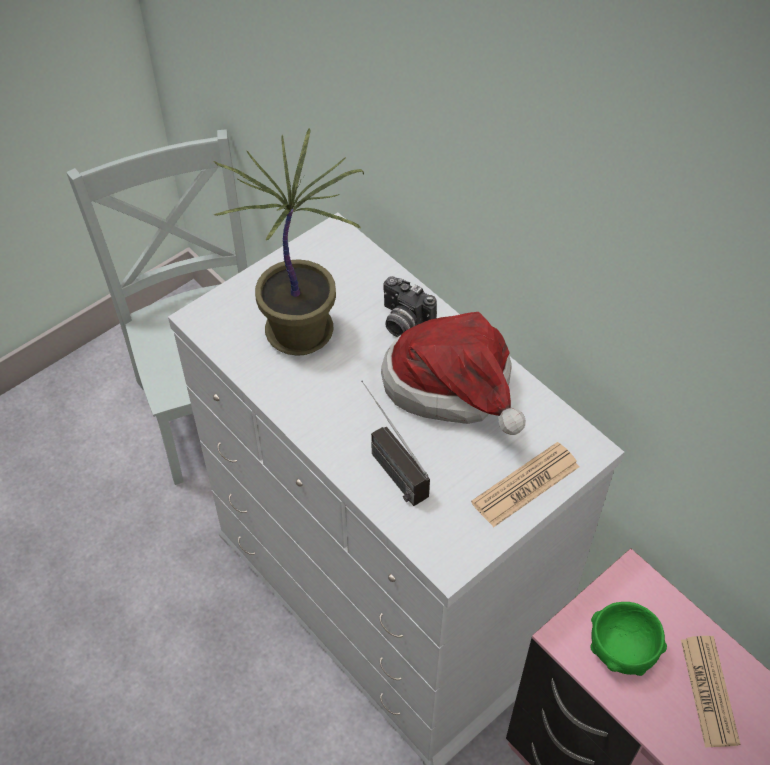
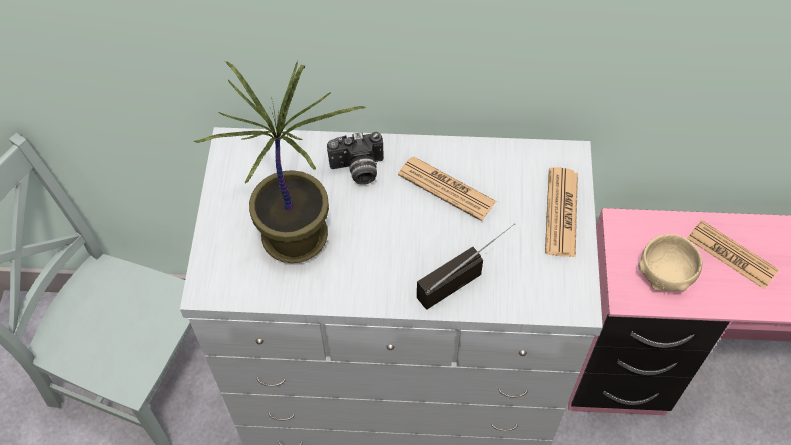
camera: 45 degrees left, 5 degrees up
(386, 462) = (462, 275): radio -> radio turned 135 degrees clockwise
(454, 390) = (446, 188): hat -> newspaper
(622, 650) = (665, 275): green bowl -> beige bowl

